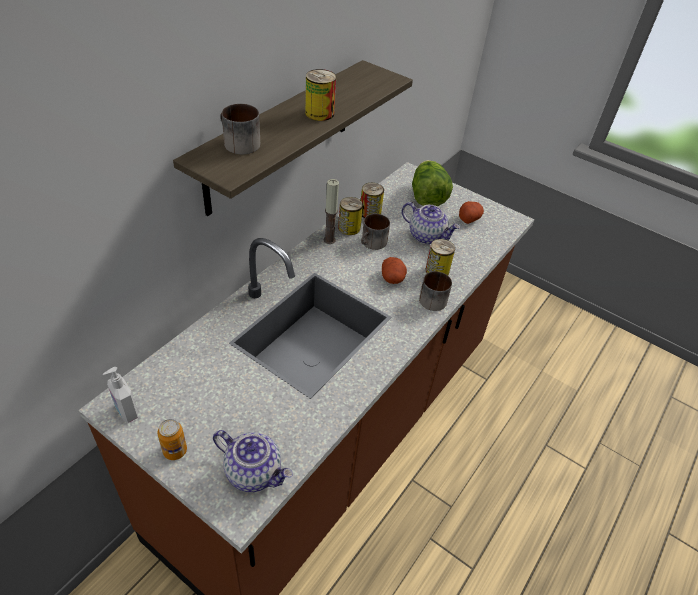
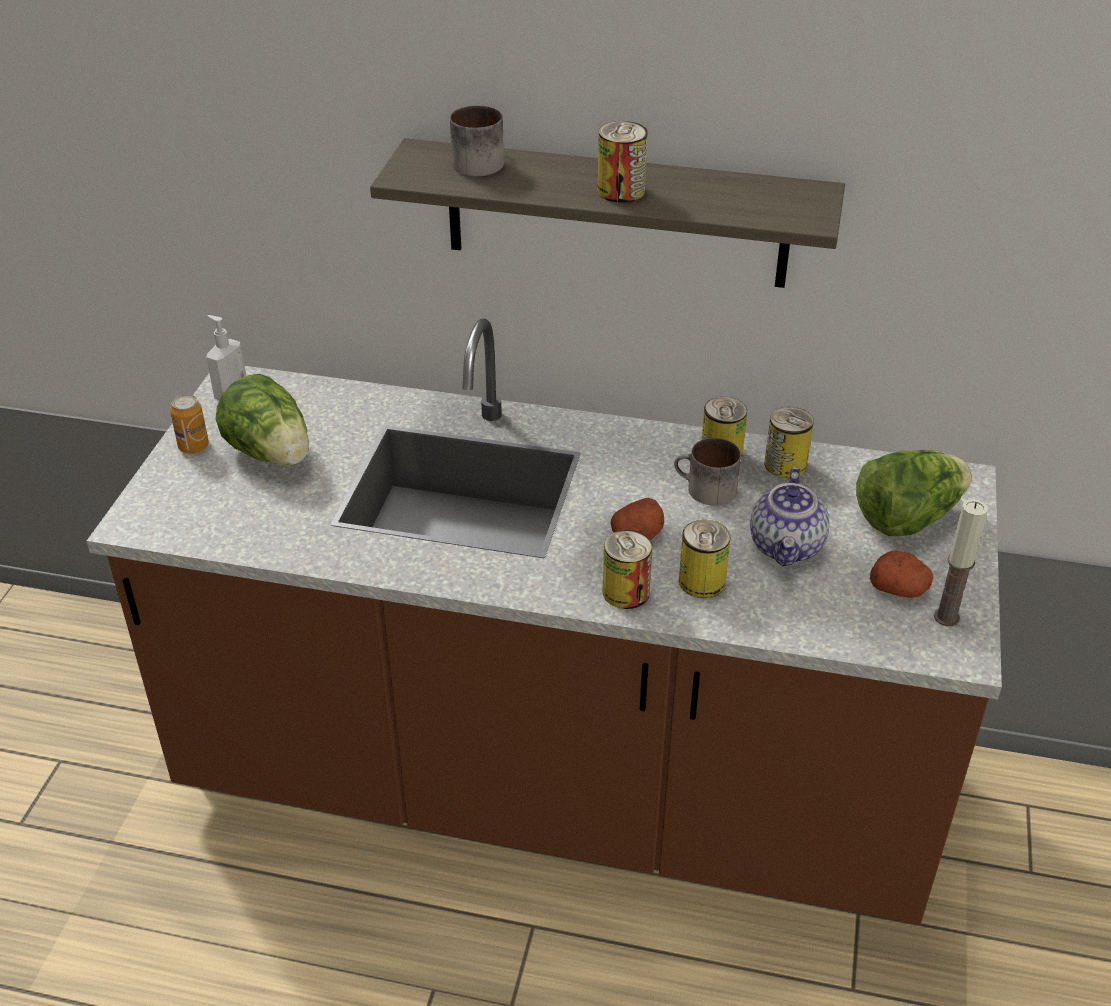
camera: 70 degrees right, 5 degrees down
(216, 407) = (272, 453): none -> lettuce
(254, 472) = (191, 515): teapot -> none
(329, 240) = (670, 443): candle -> candle (946, 617)
(432, 298) = (626, 592): mug -> can

